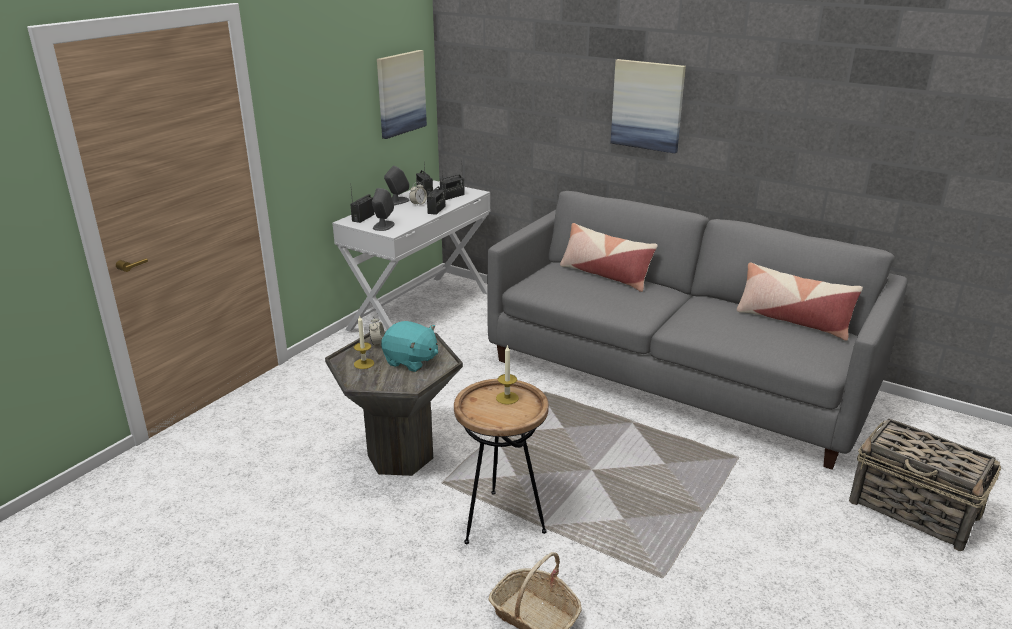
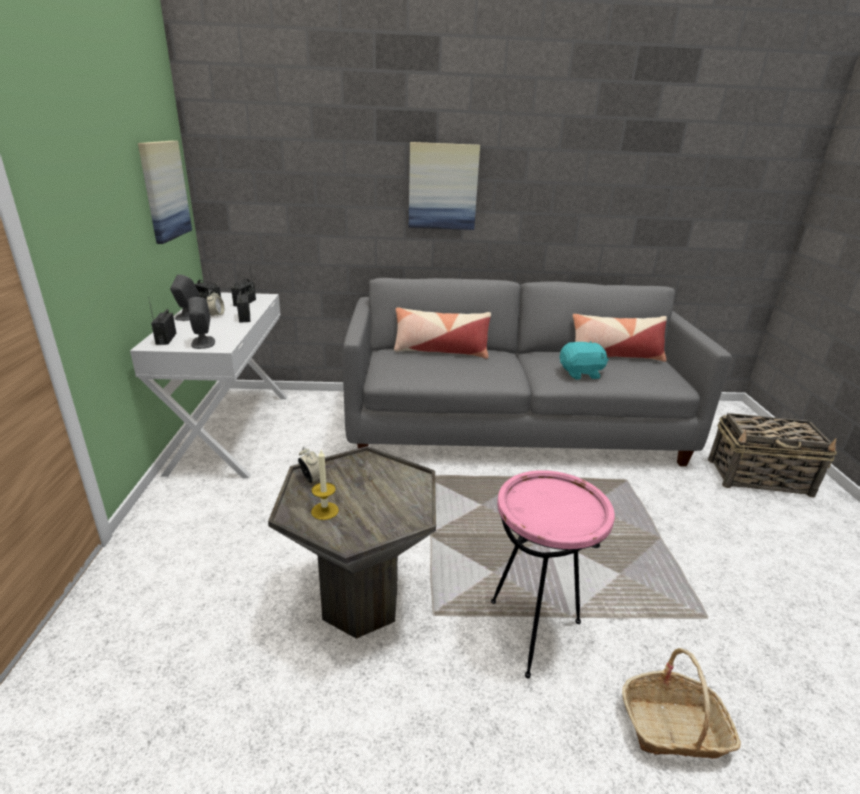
camera: 35 degrees left, 0 degrees up
(411, 361) = (376, 488): turquoise plush toy -> turquoise plush toy (581, 374)
(501, 522) = (532, 631): brown side table -> pink side table
(507, 398) = (548, 494): candle -> none

